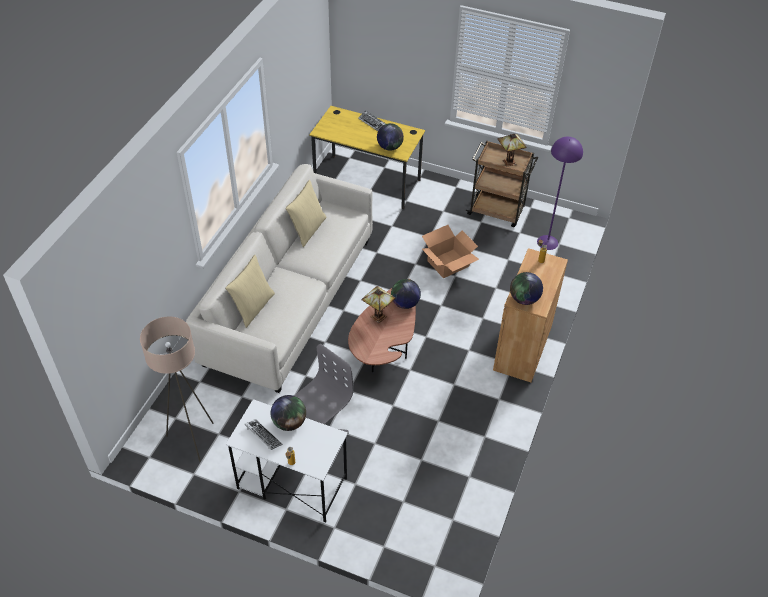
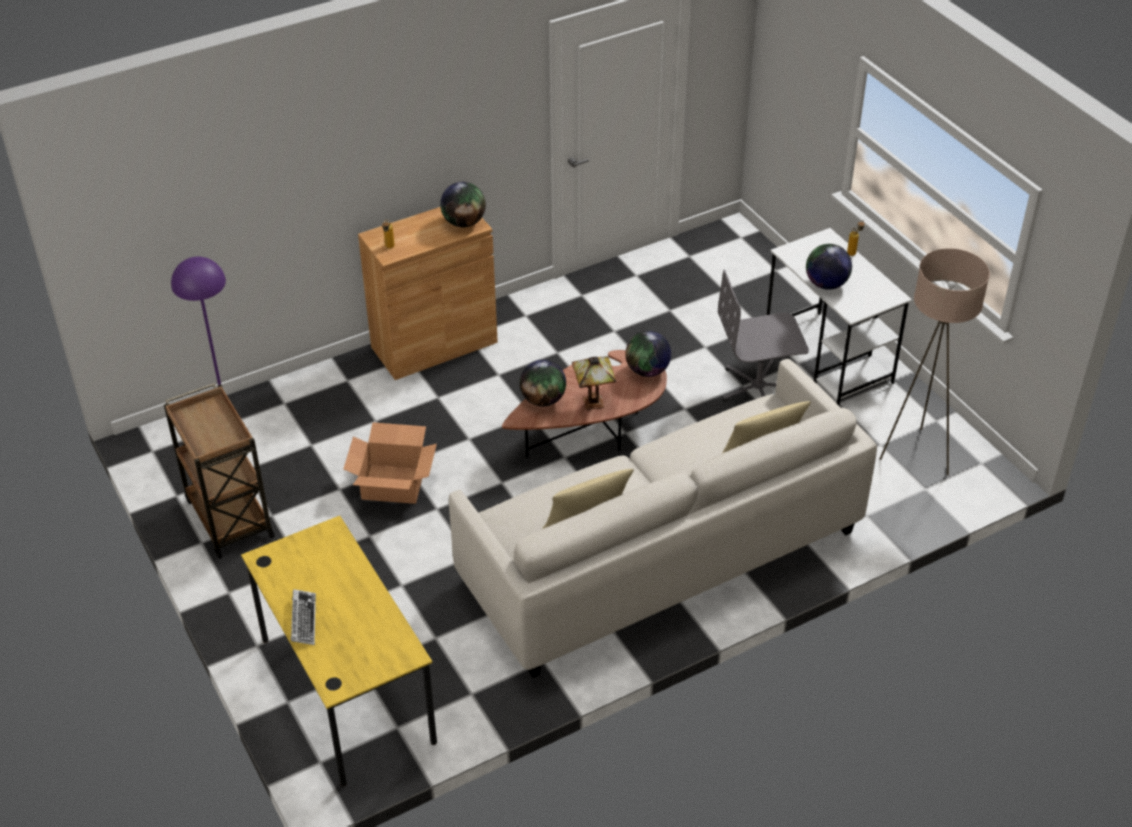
camera: 140 degrees left, 5 degrees down
(263, 436) = (864, 286): keyboard -> none
(389, 147) = (335, 554): globe -> globe (647, 371)
(508, 163) = (212, 419): table lamp -> none

